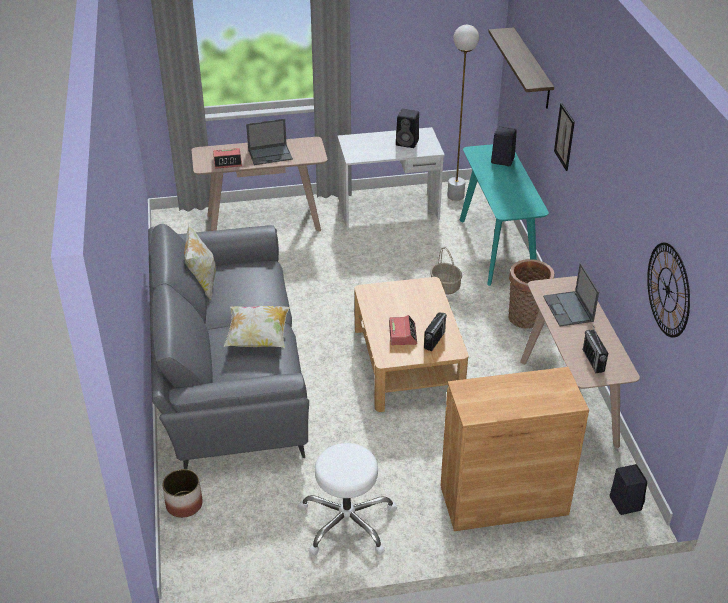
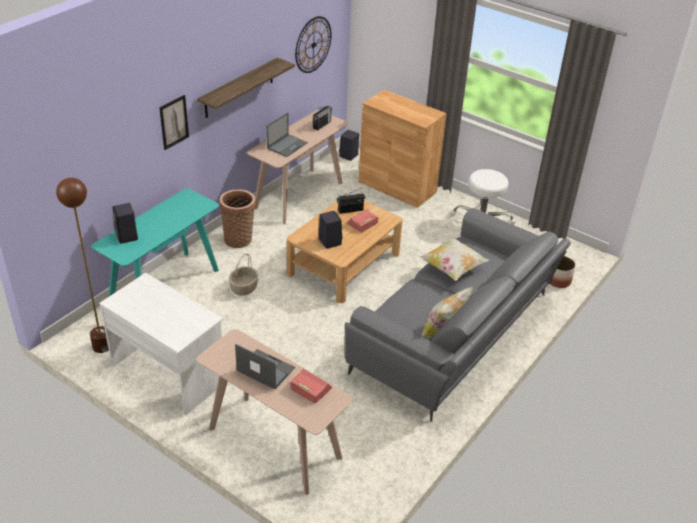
camera: 135 degrees left, 0 degrees up
(408, 142) = (146, 301): black speaker -> black speaker (329, 241)
(455, 196) = (102, 346): white floor lamp -> brown floor lamp
(531, 68) = (92, 150): shelf -> shelf (239, 88)

